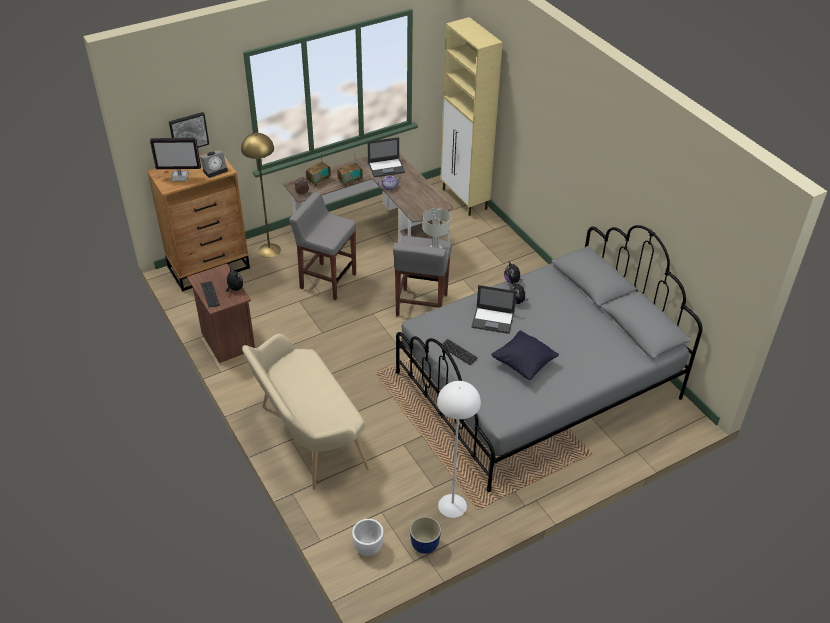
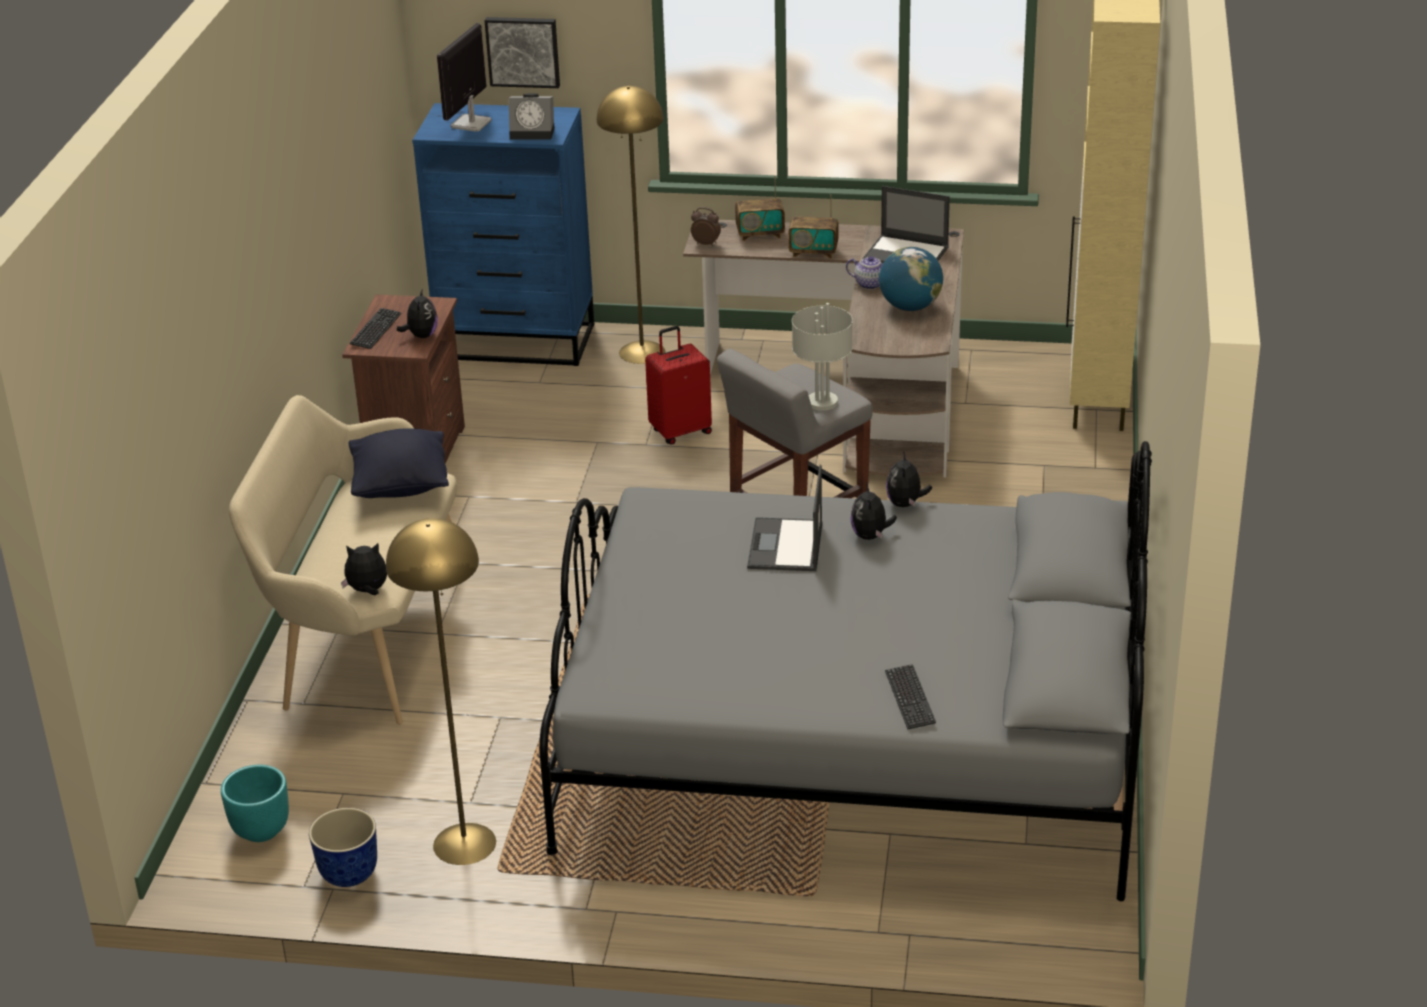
camera: 40 degrees right, 10 degrees down
(180, 176) = (471, 124): monitor -> monitor turned 75 degrees clockwise
(209, 267) = (517, 342): brown dresser -> blue dresser
(327, 281) = (680, 431): grey stool -> red suitcase
(346, 421) = (368, 591): none -> plush toy
(368, 548) = (260, 830): white planter -> turquoise planter
(416, 192) = (910, 307): none -> globe
(452, 505) = (465, 843): white floor lamp -> yellow floor lamp
(458, 352) = (657, 567): keyboard -> keyboard (910, 698)
(493, 320) = (785, 546): laptop -> laptop turned 45 degrees clockwise
(523, 364) = (747, 632): black pillow -> black pillow (400, 486)

